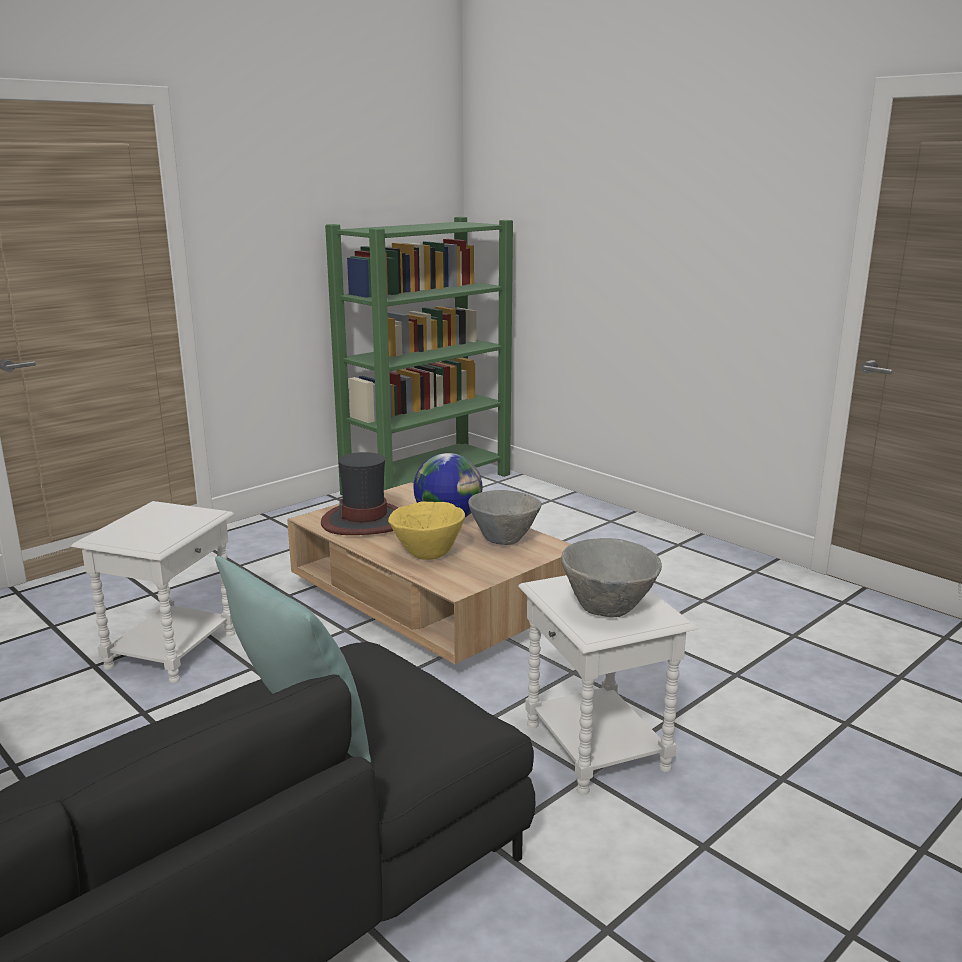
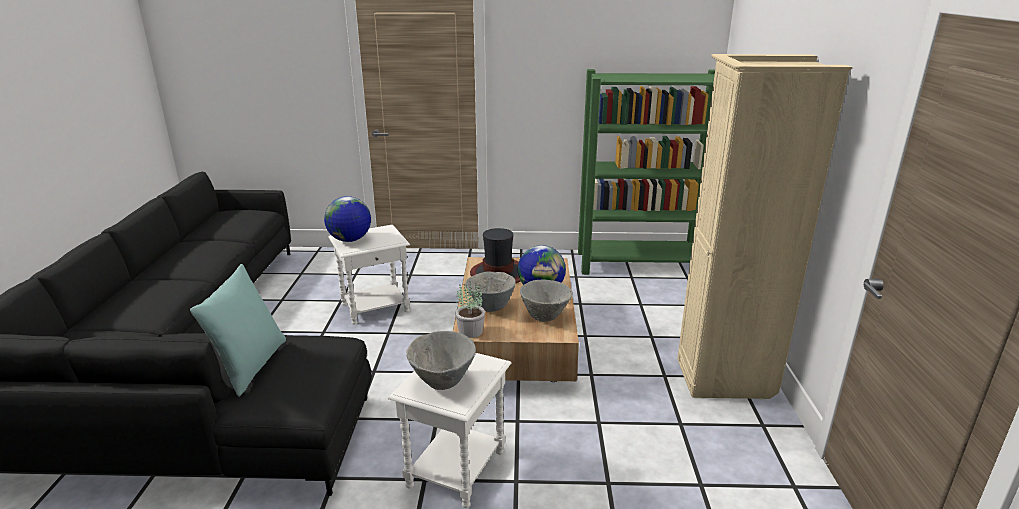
camera: 45 degrees right, 5 degrees up
(129, 535) = (350, 240): none -> globe
(427, 554) = (490, 307): yellow bowl -> grey bowl
(456, 583) = (470, 331): none -> potted plant
(672, 551) = (724, 379): none -> beige cabinet

